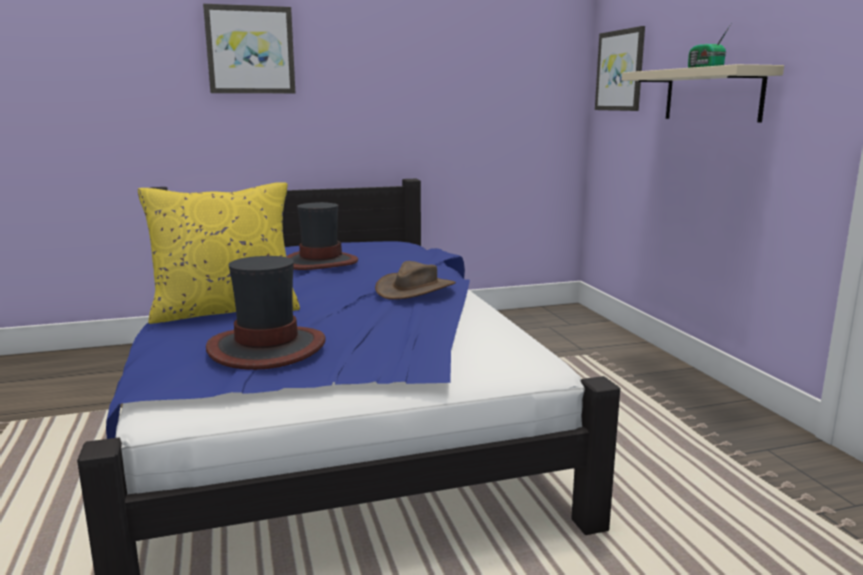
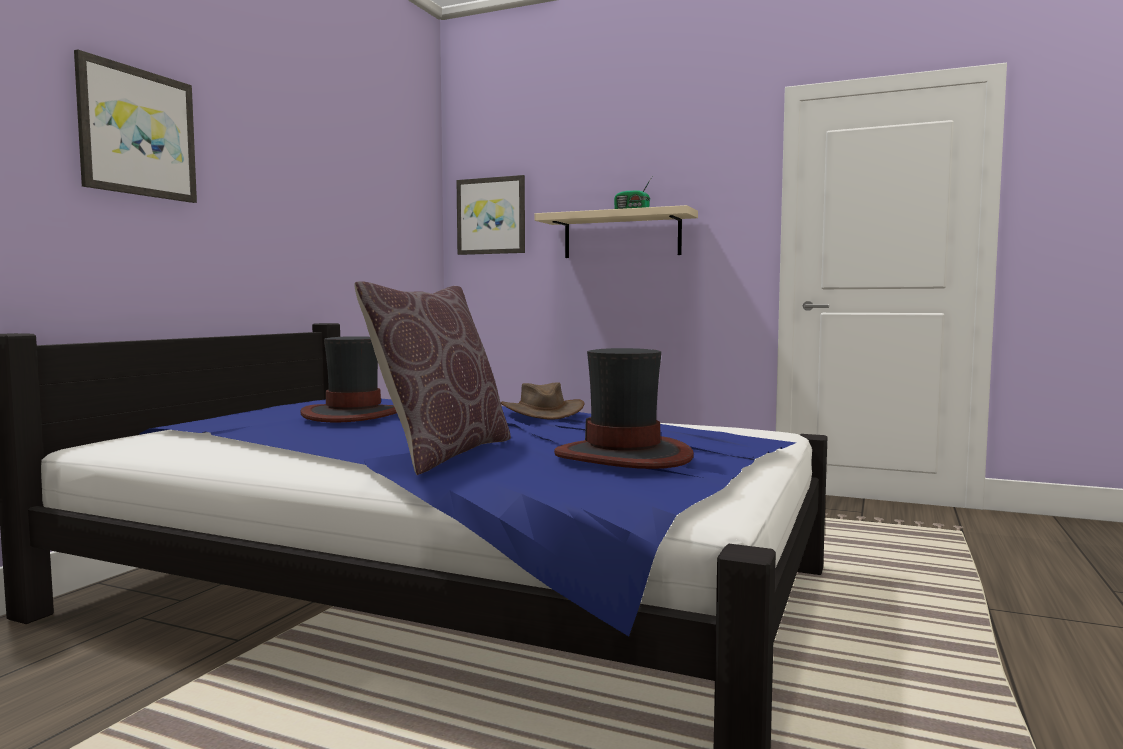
camera: 50 degrees left, 10 degrees down
(225, 311) = (442, 453): yellow pillow -> brown pillow

